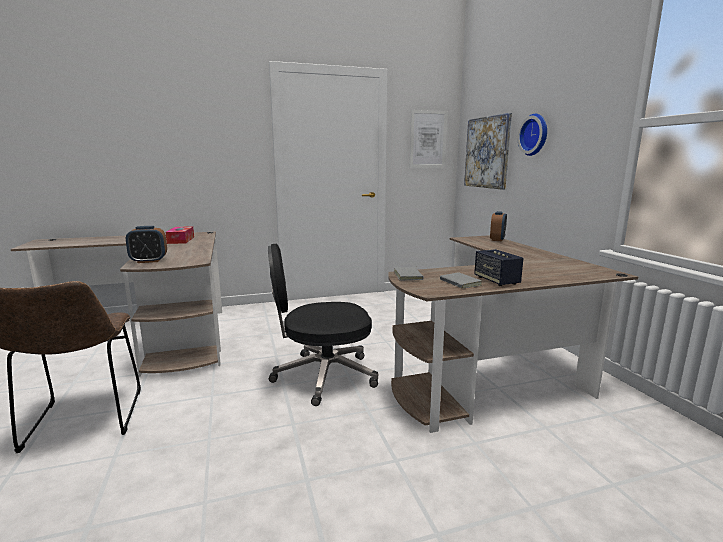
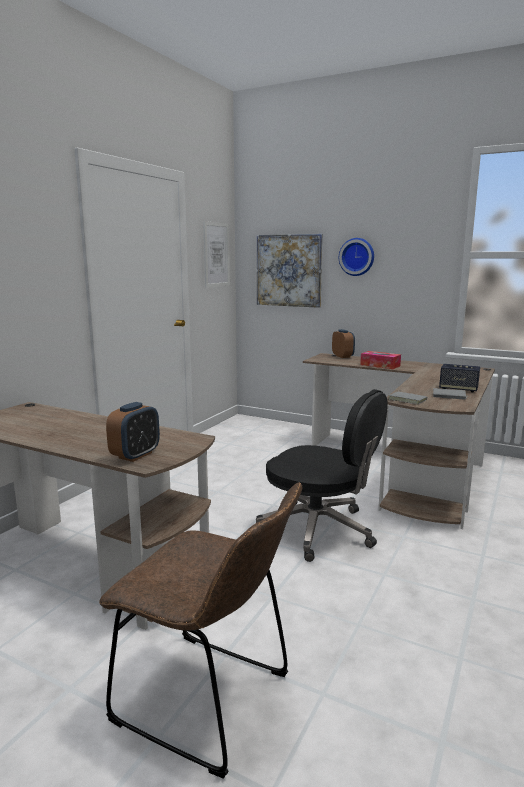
camera: 45 degrees left, 0 degrees up
(181, 240) = (41, 423): tissue box -> tissue box (380, 365)
(323, 376) = (319, 530): black office chair -> black office chair turned 90 degrees counterclockwise

